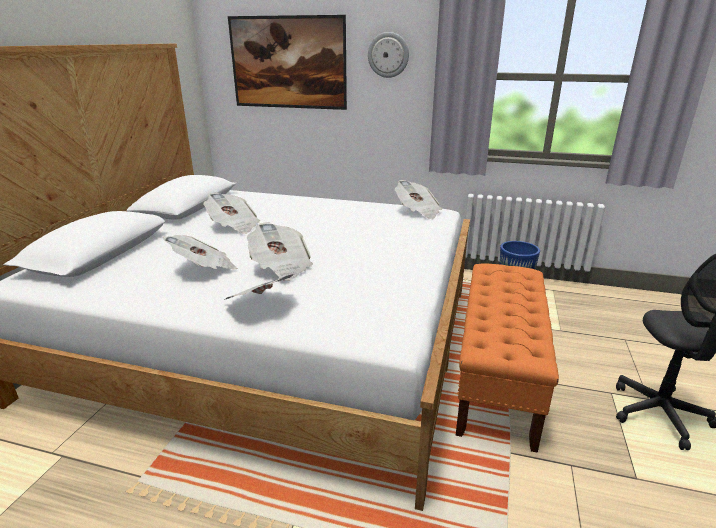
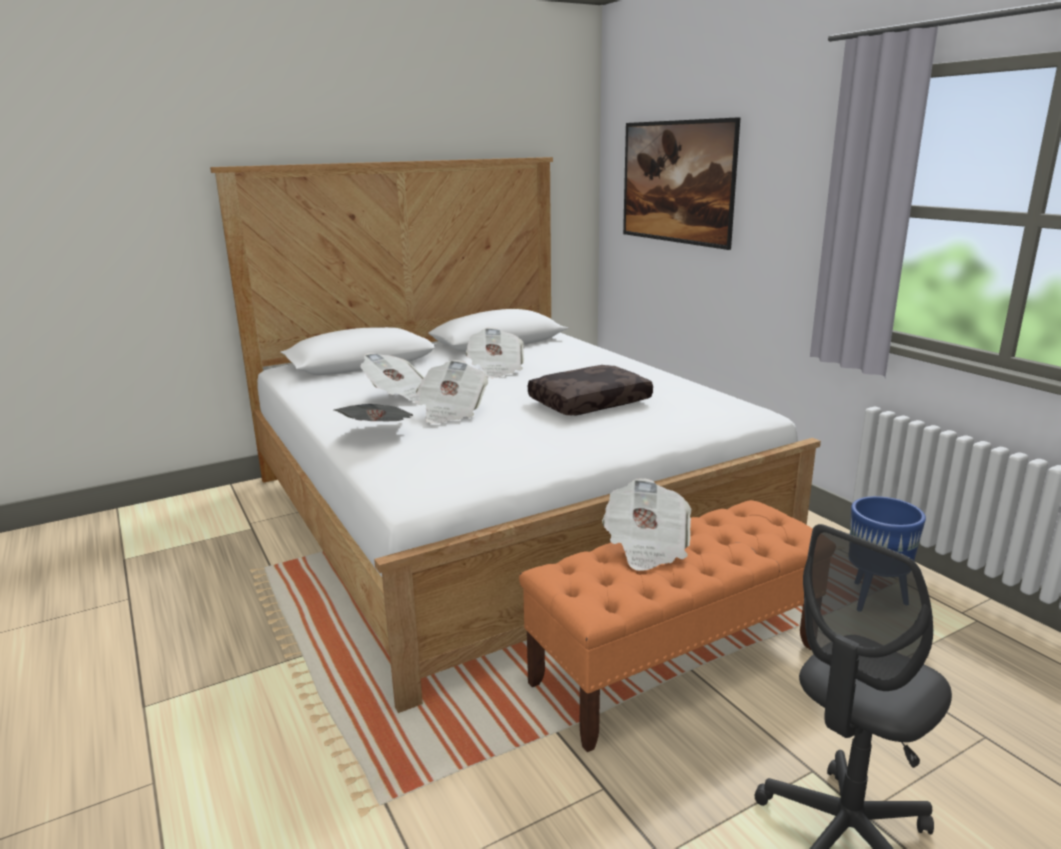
camera: 45 degrees right, 5 degrees down
(348, 231) = (589, 402): none -> brown pillow
(388, 55) = (784, 174): wall clock -> none
(418, 212) = (720, 405): newspaper -> newspaper (646, 547)

